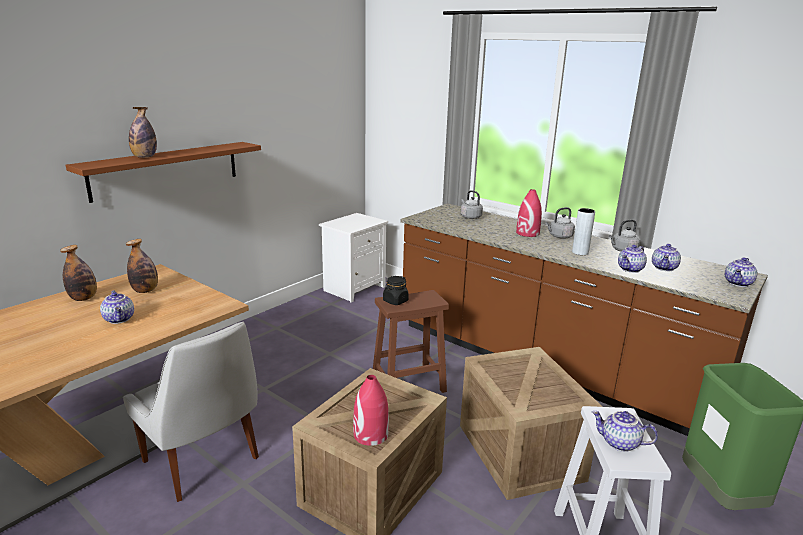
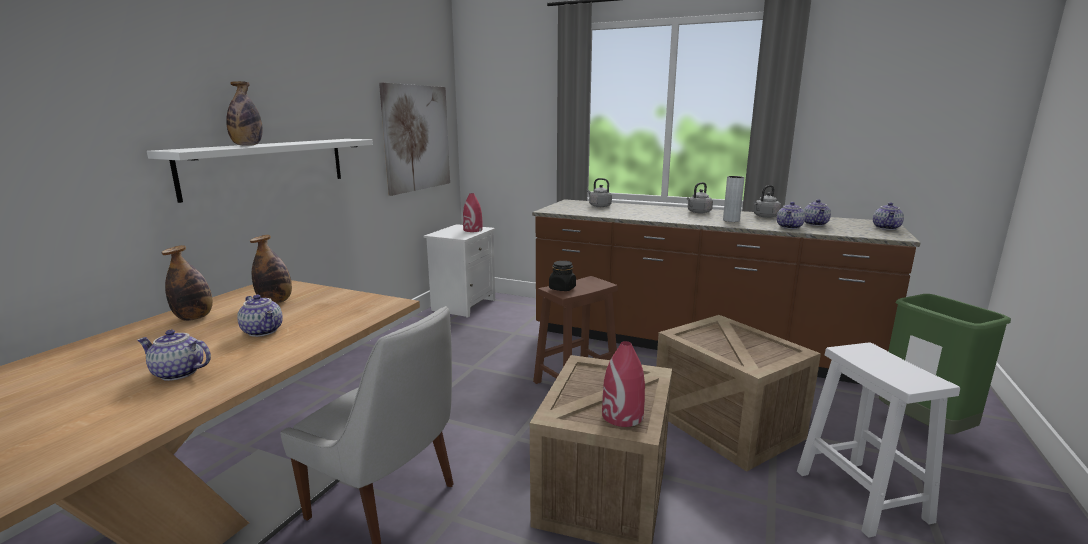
camera: 15 degrees left, 5 degrees down
(167, 170) = (268, 166): brown shelf -> white shelf
(317, 135) = (417, 138): none -> picture
(527, 233) = (667, 212): red vase -> red vase (473, 230)
(619, 443) = (891, 371): teapot -> teapot (177, 373)

